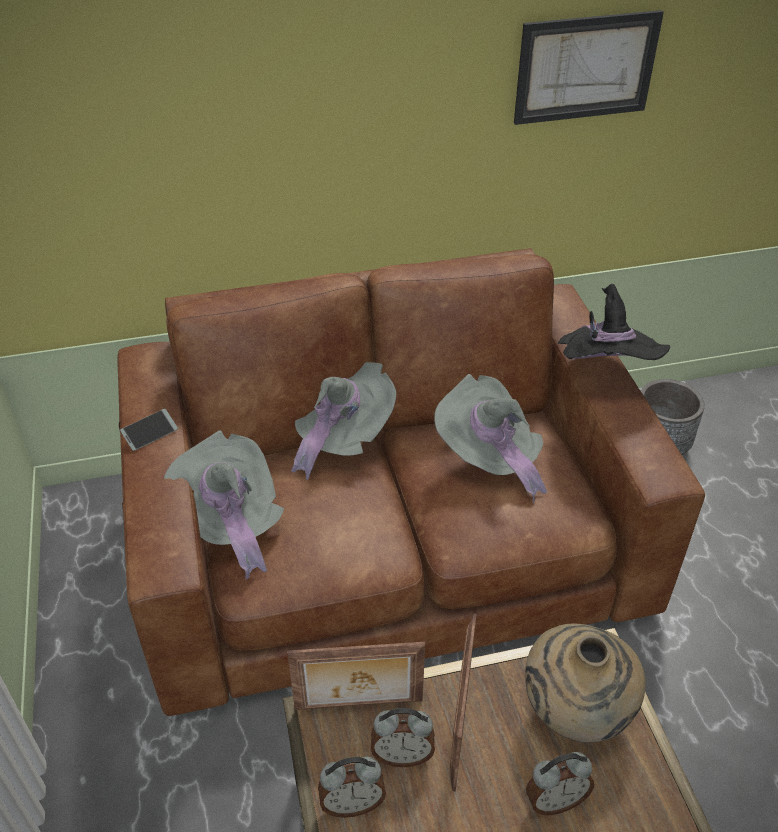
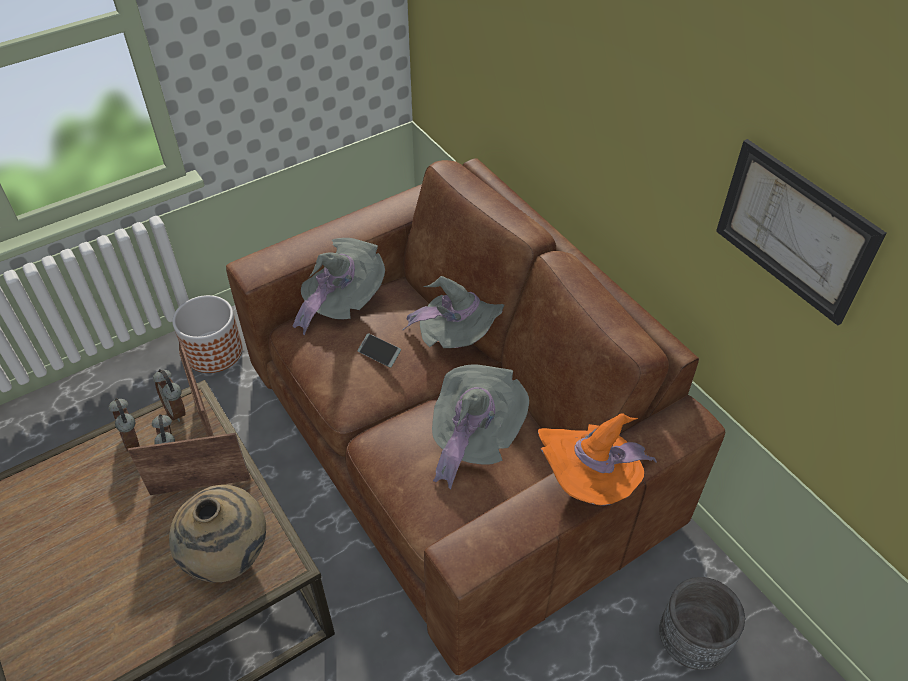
camera: 70 degrees right, 5 degrees up
(107, 768) = (214, 351): none -> planter
(150, 433) = (370, 217): phone -> phone (379, 353)
(554, 800) = (153, 559): alarm clock -> alarm clock (177, 410)
(604, 372) = (590, 481): black hat -> orange hat

